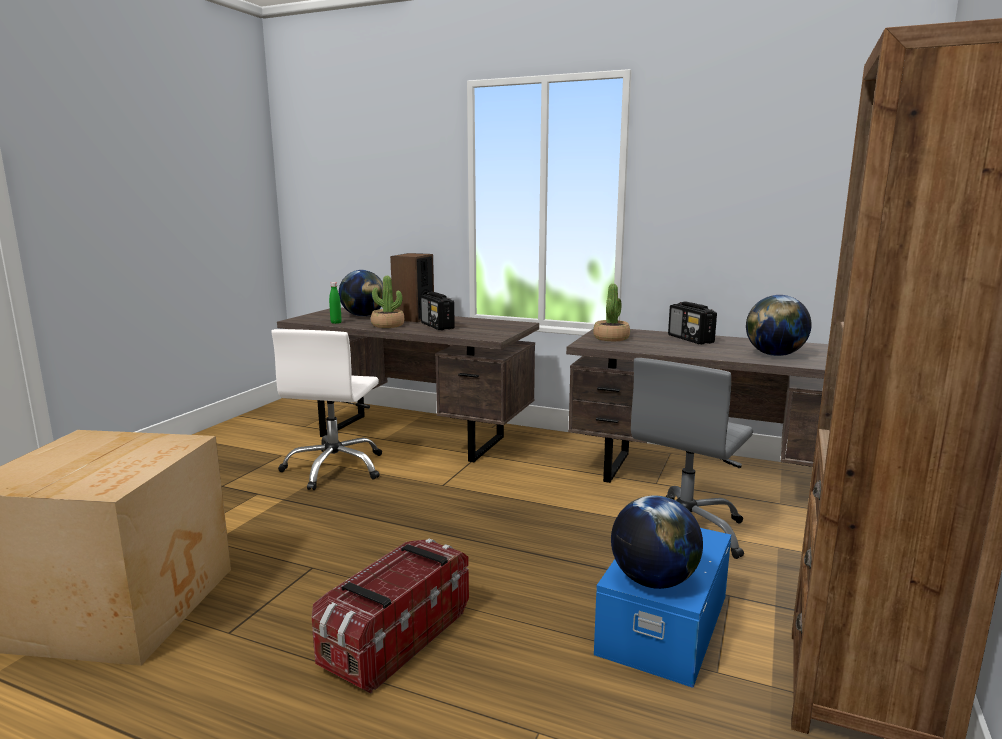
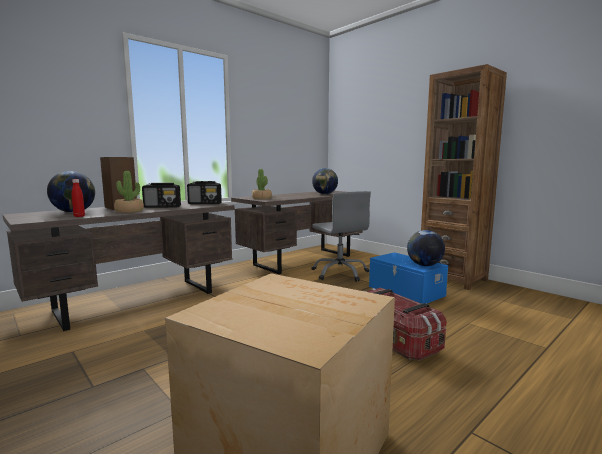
camera: 65 degrees left, 5 degrees down
(335, 468) = (146, 332): white office chair -> none
(336, 323) = (79, 216): green bottle -> red bottle
(690, 339) = (284, 195): radio -> radio (205, 203)

